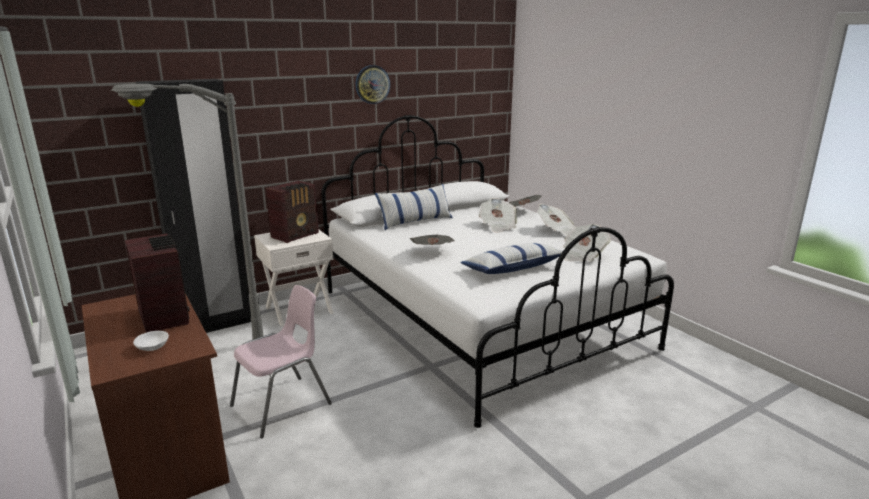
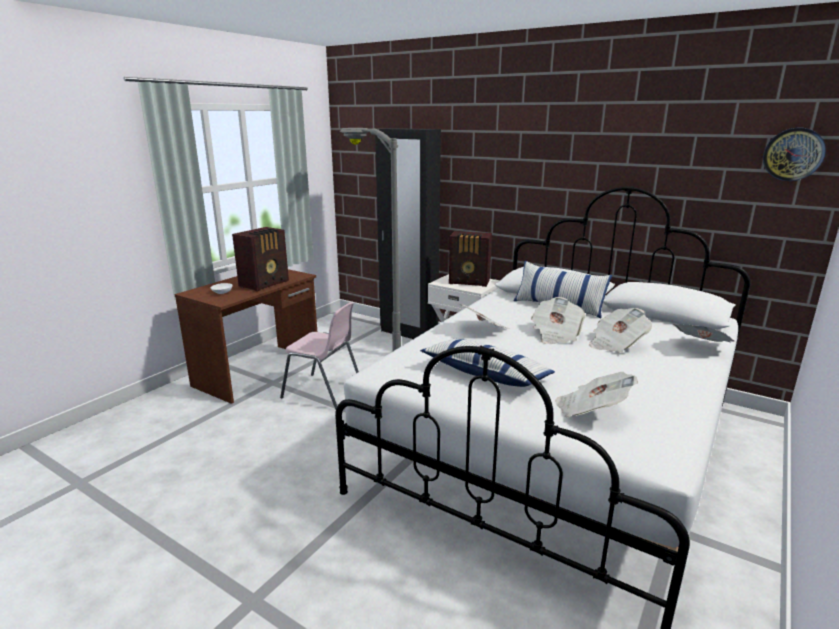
camera: 65 degrees right, 0 degrees up
(372, 84) = (594, 145): wall clock -> wall clock (793, 154)
(556, 231) = (663, 380): newspaper -> newspaper (555, 334)

